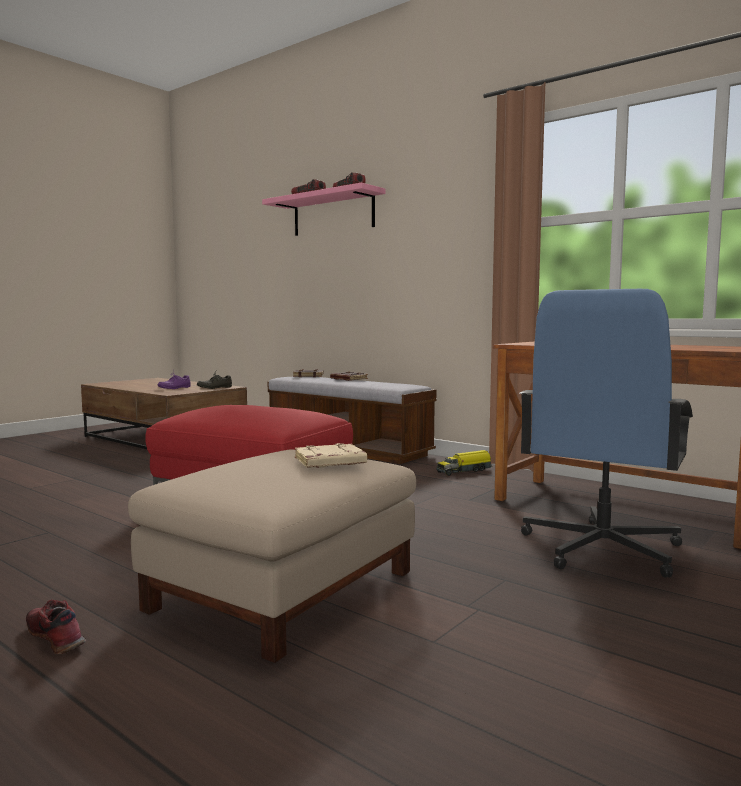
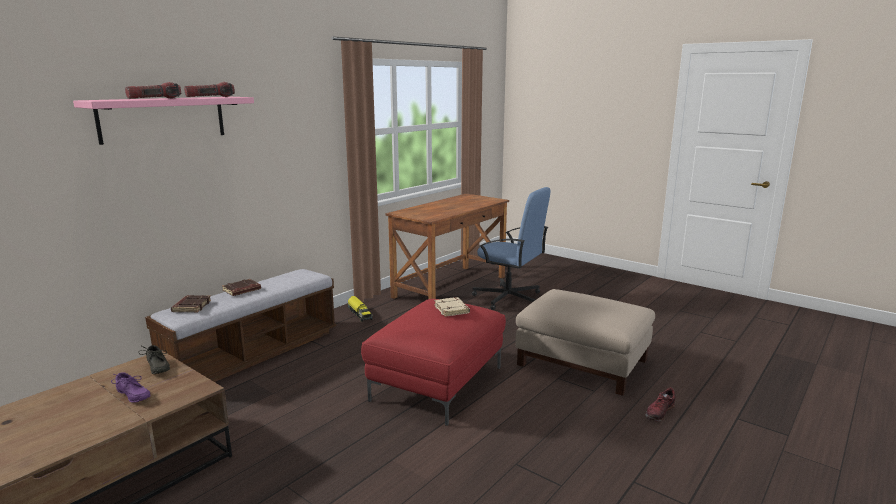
camera: 90 degrees left, 10 degrees up
(329, 462) = (577, 296): beige book -> beige book (452, 309)

